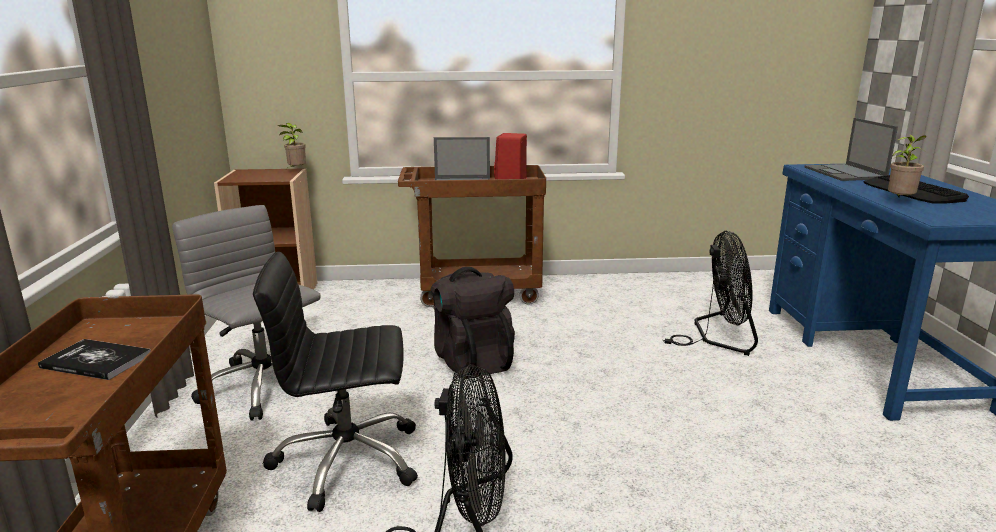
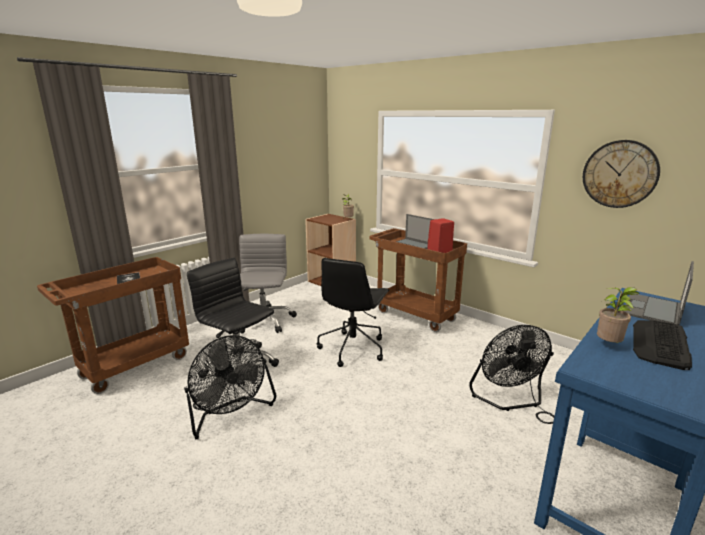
camera: 45 degrees right, 0 degrees up
(472, 360) = (353, 347): black backpack -> black office chair
(707, 45) = (619, 174): none -> wall clock
(715, 334) = (517, 401): black fan -> black fan turned 150 degrees counterclockwise

